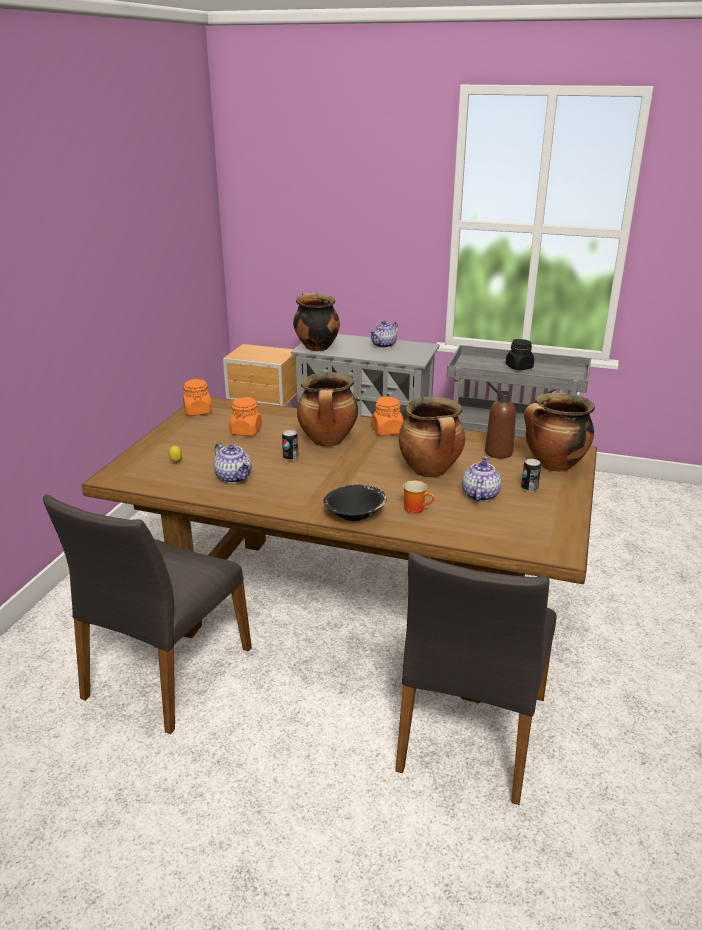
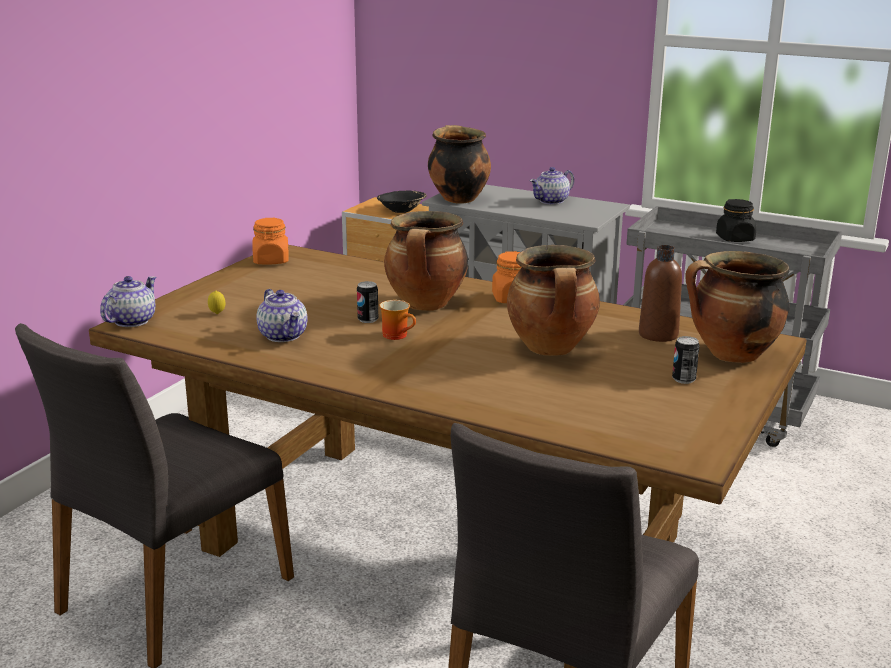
camera: 10 degrees right, 5 degrees down
(246, 431) = (323, 286): orange jar -> none
(355, 515) = (424, 390): black bowl -> black bowl (401, 210)
(416, 508) = (512, 390): mug -> mug (398, 335)
(479, 495) = (608, 381): teapot -> teapot (132, 321)

